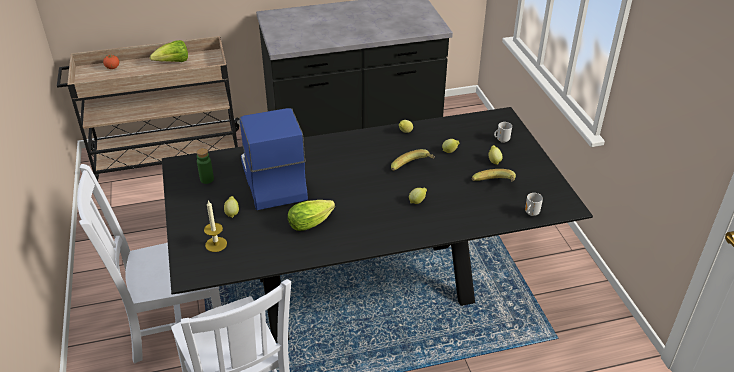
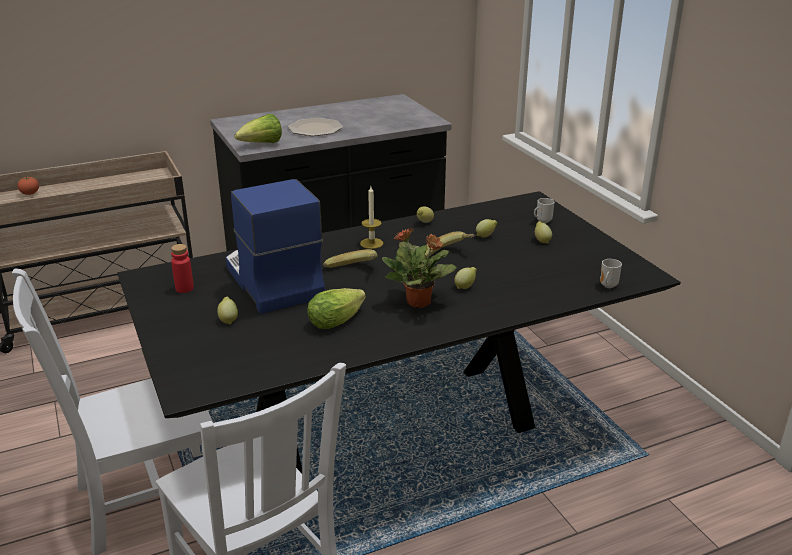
camera: 10 degrees left, 10 degrees down
(173, 62) = (110, 183): lettuce -> lettuce (261, 144)
(207, 179) = (184, 288): green bottle -> red bottle
(216, 244) = (215, 355): candle -> candle (371, 243)
(337, 29) = (315, 129): none -> plate
(377, 213) = (419, 302): none -> potted plant
(494, 186) = (552, 264): banana -> banana (353, 272)

